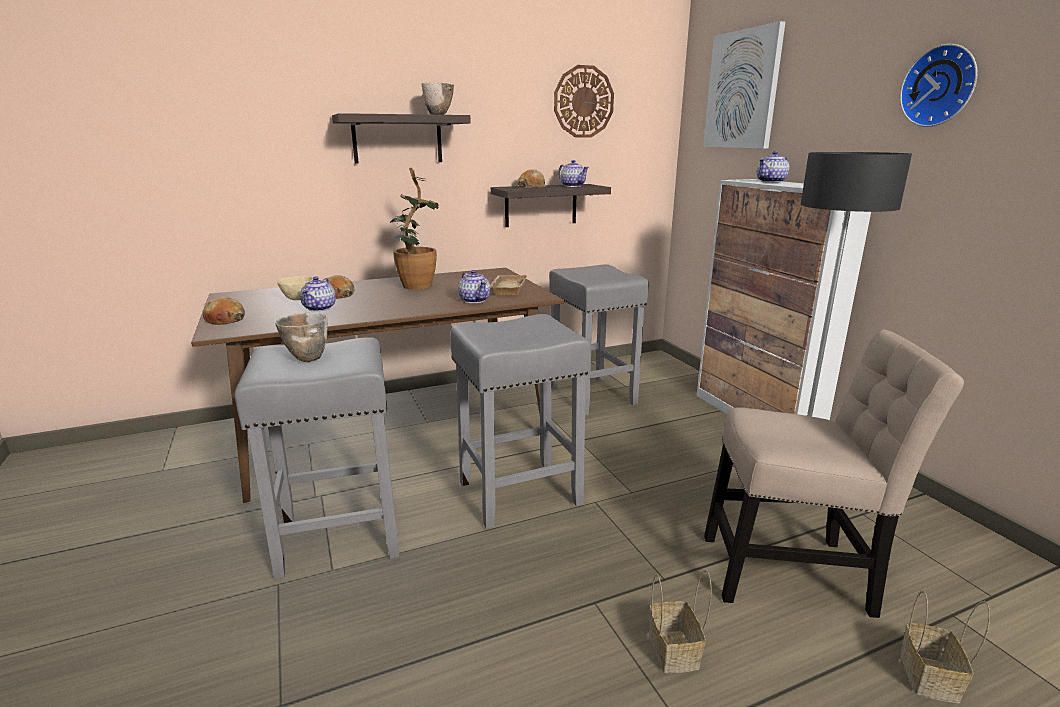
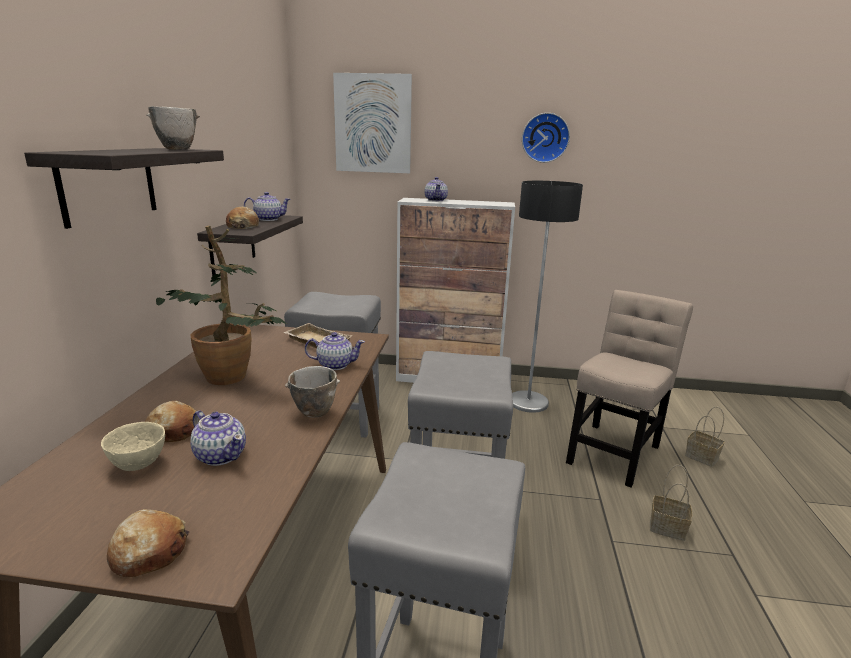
camera: 60 degrees left, 0 degrees up
(307, 358) = (439, 498): bowl -> bowl (312, 414)
(583, 102) = (245, 128): wall clock -> none

